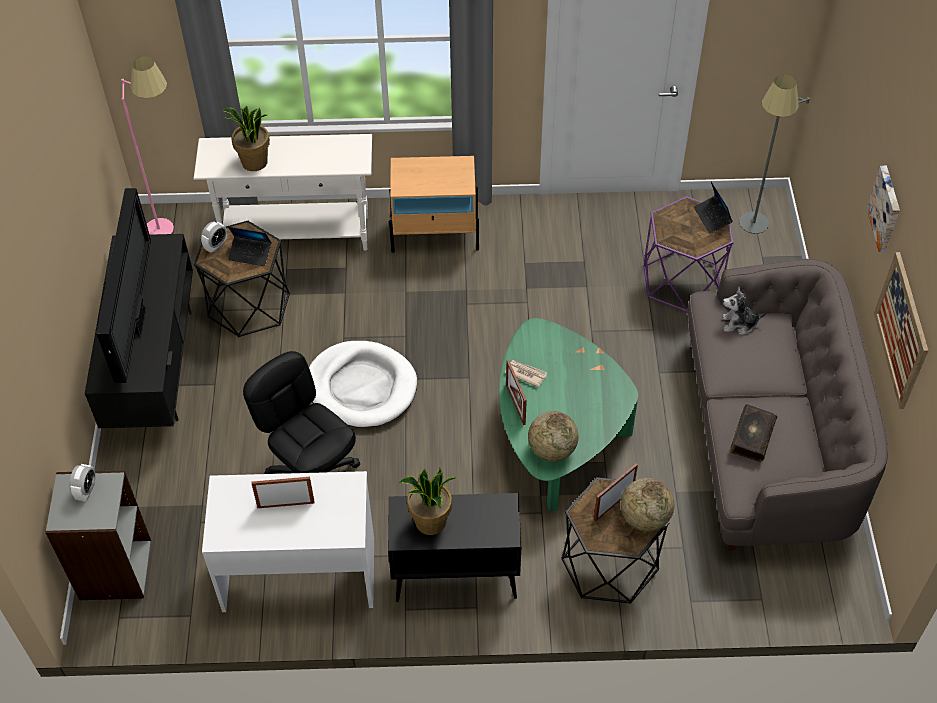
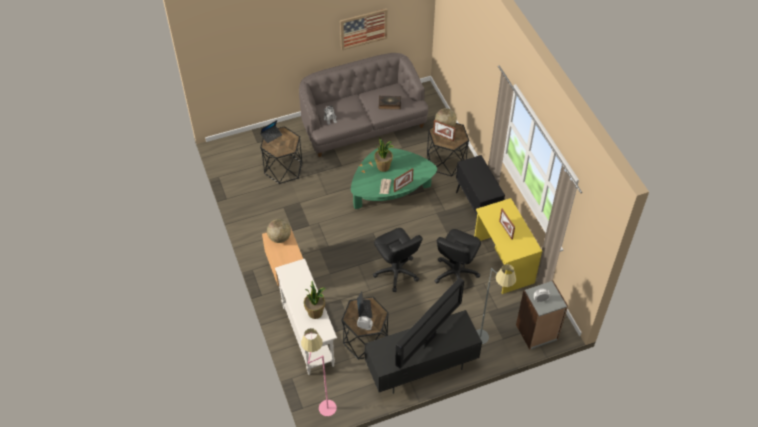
camera: 110 degrees left, 0 degrees up
(138, 320) = (429, 338): television -> television turned 150 degrees clockwise
(299, 573) = (502, 262): white desk -> yellow desk
(361, 387) = (396, 272): white dog bed -> black office chair
(430, 522) = (485, 185): potted plant -> potted plant (383, 167)
(552, 450) = (421, 168): globe -> globe (279, 238)
(682, 281) = (283, 168): purple side table -> black side table
(752, 232) = (242, 148): grey floor lamp -> grey floor lamp (488, 336)
(886, 208) = (316, 27): picture -> none

